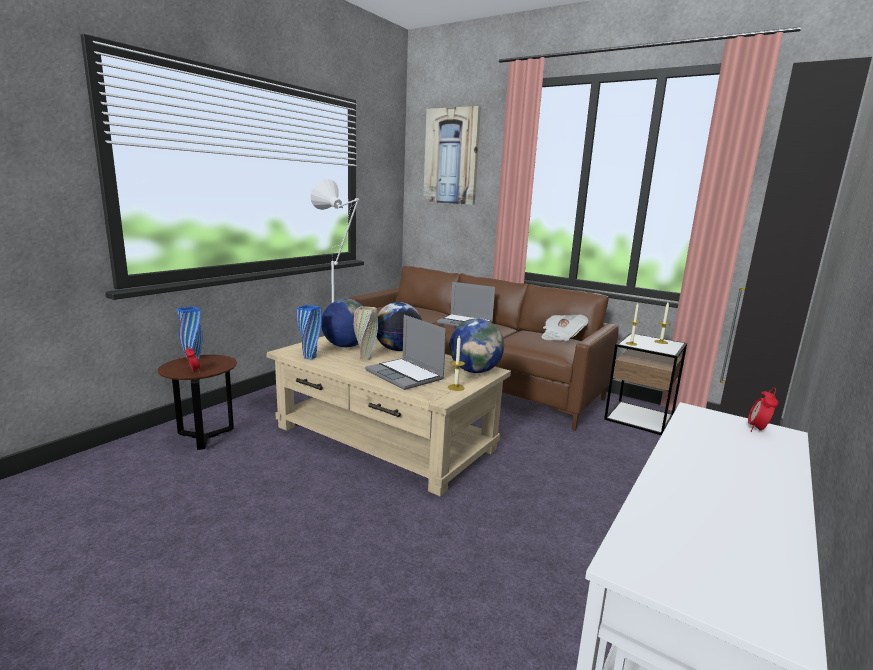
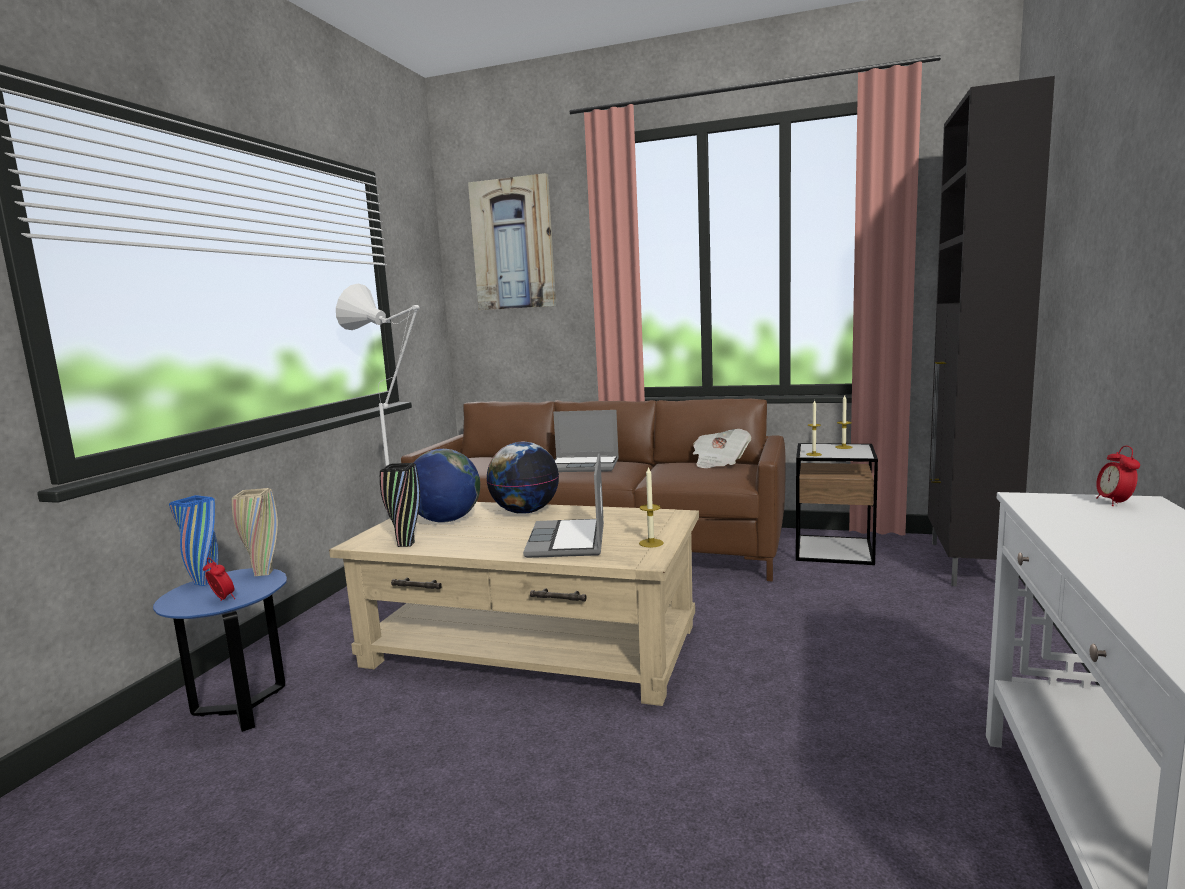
camera: 15 degrees left, 5 degrees down
(205, 437) = (242, 710): brown side table -> blue side table
(310, 357) = (406, 544): blue vase -> black vase
(365, 358) = (490, 530): beige vase -> beige vase (263, 573)
(406, 375) = (568, 541): laptop -> laptop turned 60 degrees clockwise
(475, 371) = (655, 519): globe -> none

